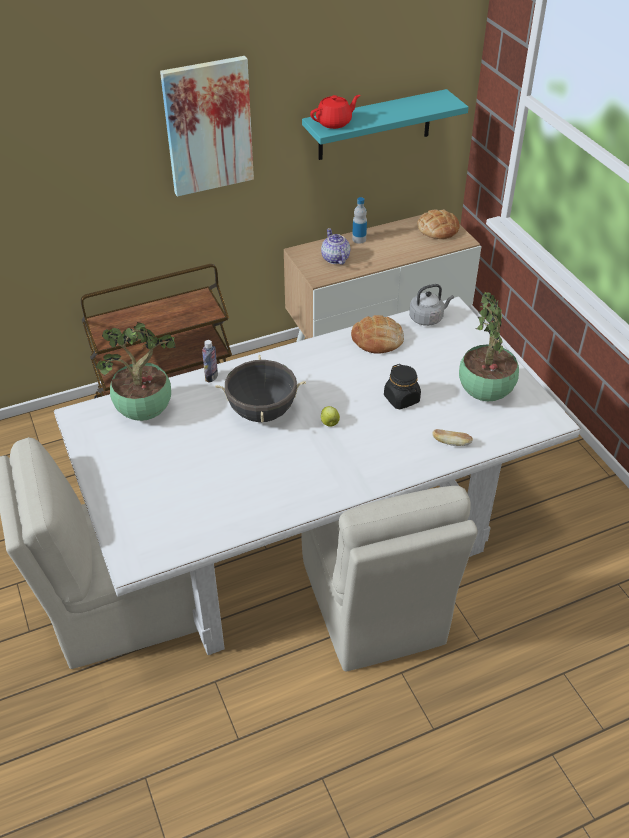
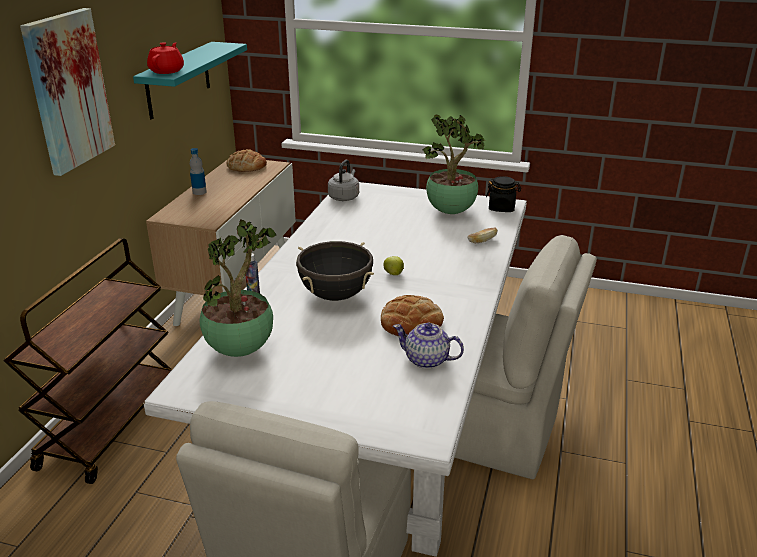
camera: 50 degrees left, 15 degrees down
(335, 259) = (201, 208): teapot -> teapot (427, 360)
(377, 339) = (334, 220): bread -> bread (411, 323)
(401, 399) = (411, 238): black jar -> black jar (502, 208)

